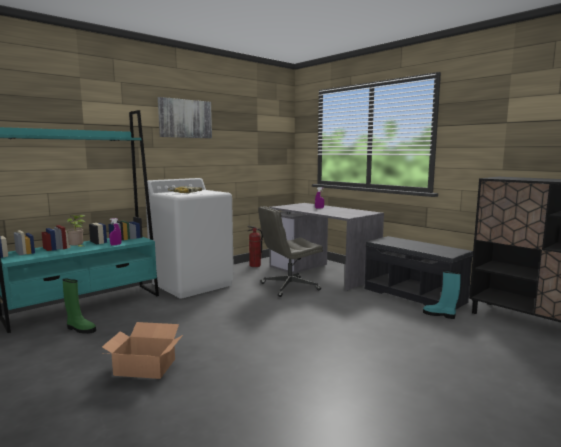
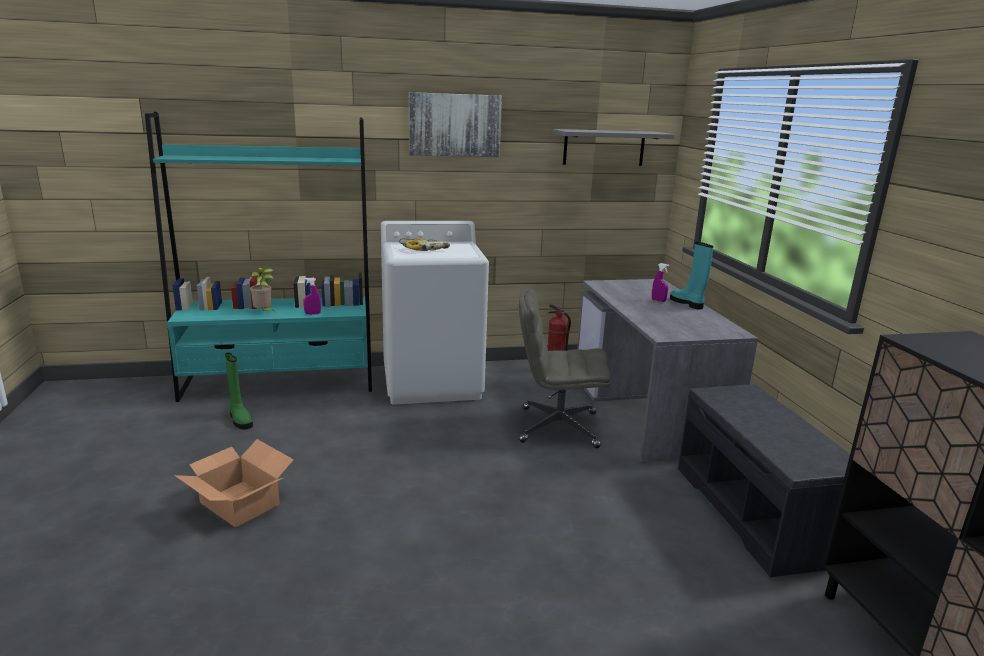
camera: 30 degrees right, 10 degrees up
(262, 133) = (604, 147): none -> grey shelf
(440, 315) = (749, 574): turquoise boot -> turquoise boot (687, 303)

